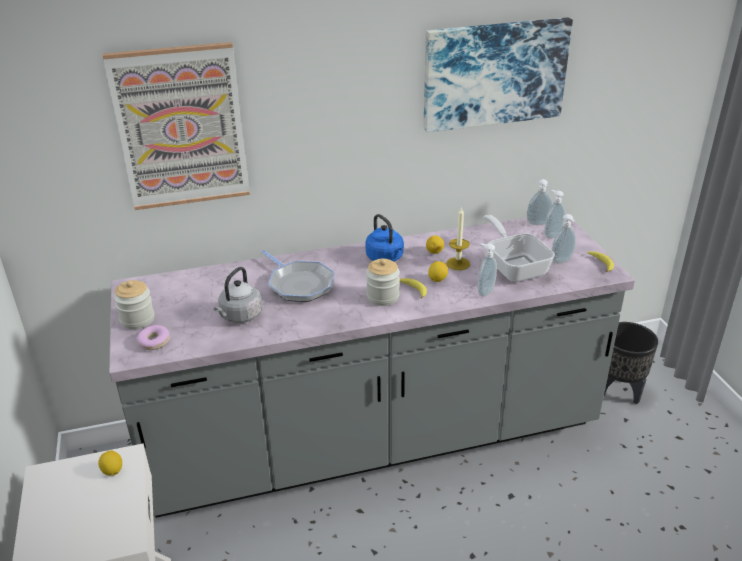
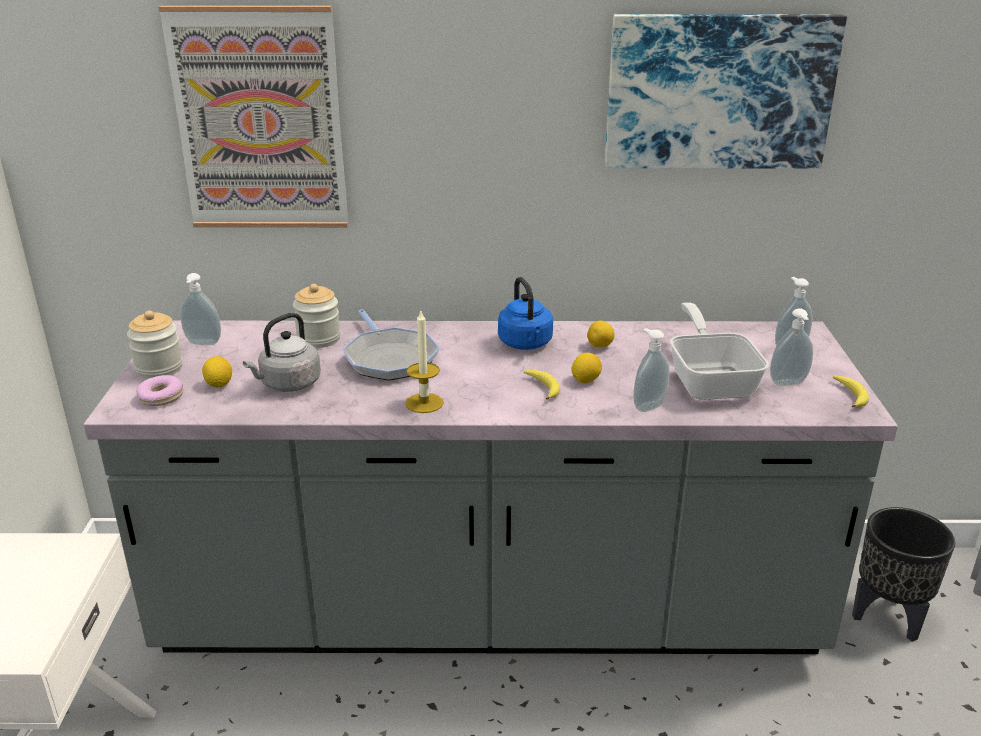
camera: 15 degrees right, 5 degrees down
(112, 471) = (61, 560): lemon -> lemon (219, 384)
(383, 297) = (494, 390): jar -> jar (318, 339)
(458, 263) = (626, 365): candle -> candle (424, 403)
(538, 224) = (774, 331): soap dispenser -> soap dispenser (203, 344)

